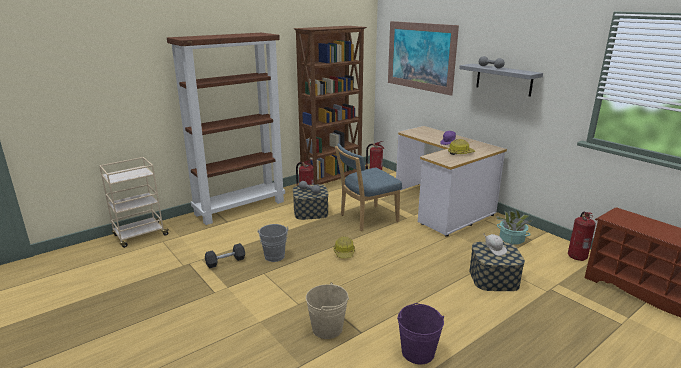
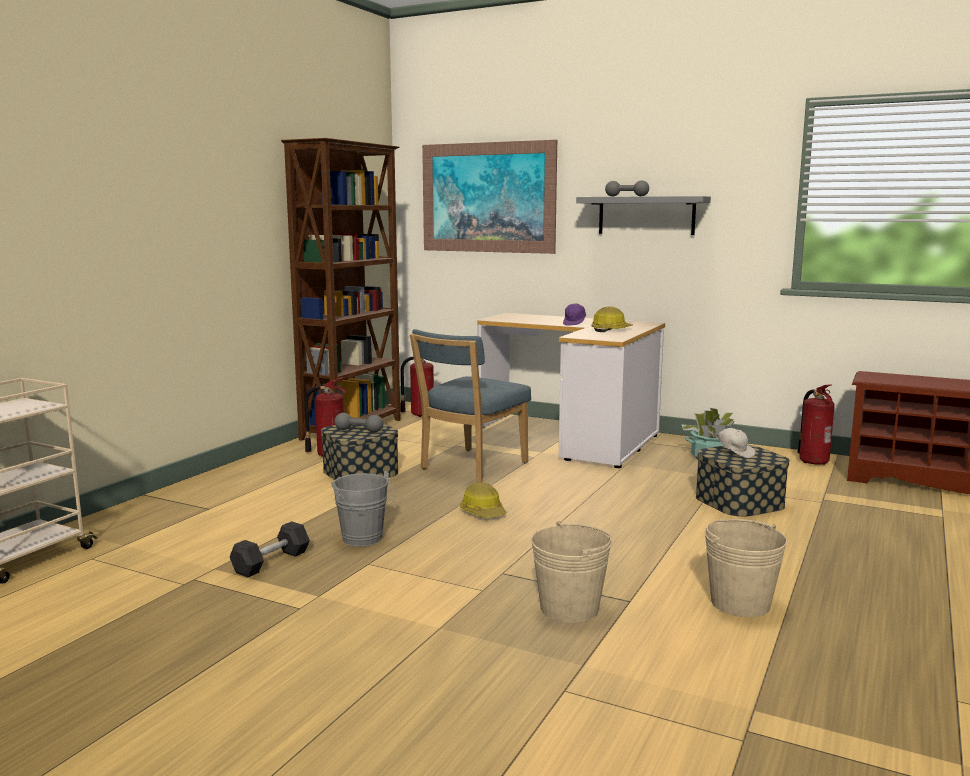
camera: 25 degrees left, 10 degrees down
(240, 207) = (213, 486): brown bookcase -> none
(418, 352) = (740, 603): purple bucket -> beige bucket

